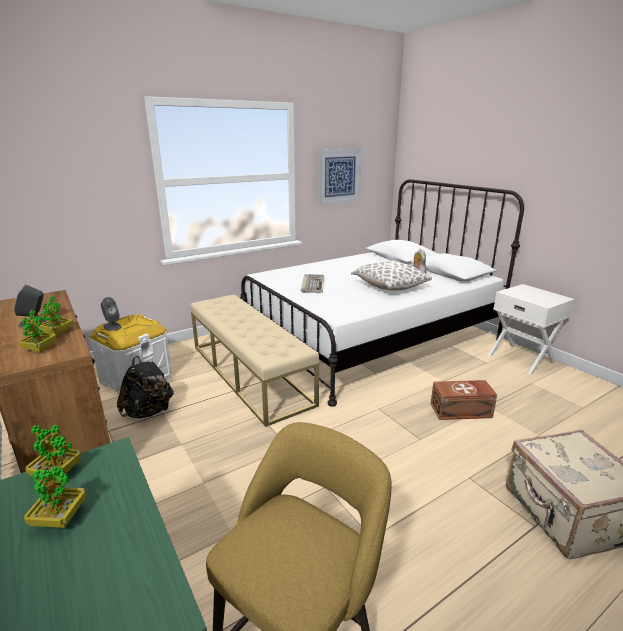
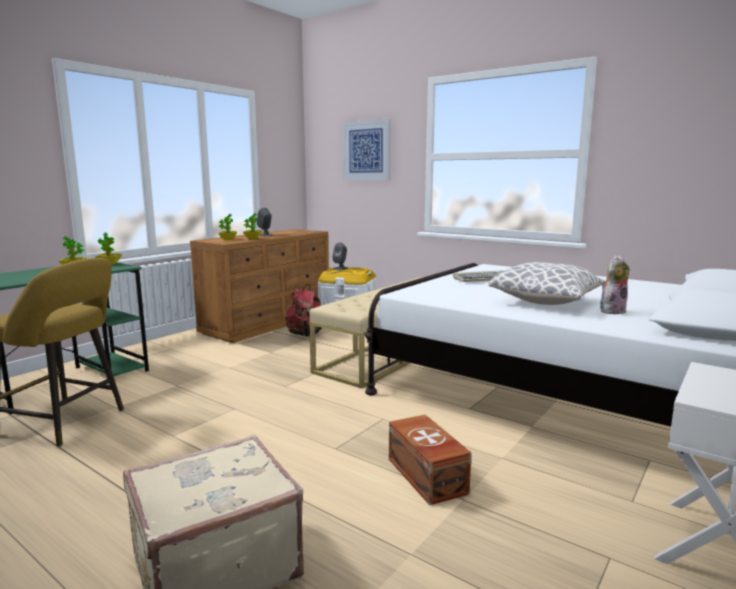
camera: 70 degrees right, 10 degrees down
(148, 412) = (305, 335): black backpack -> red backpack
(339, 176) = (674, 155): picture -> picture (366, 150)

